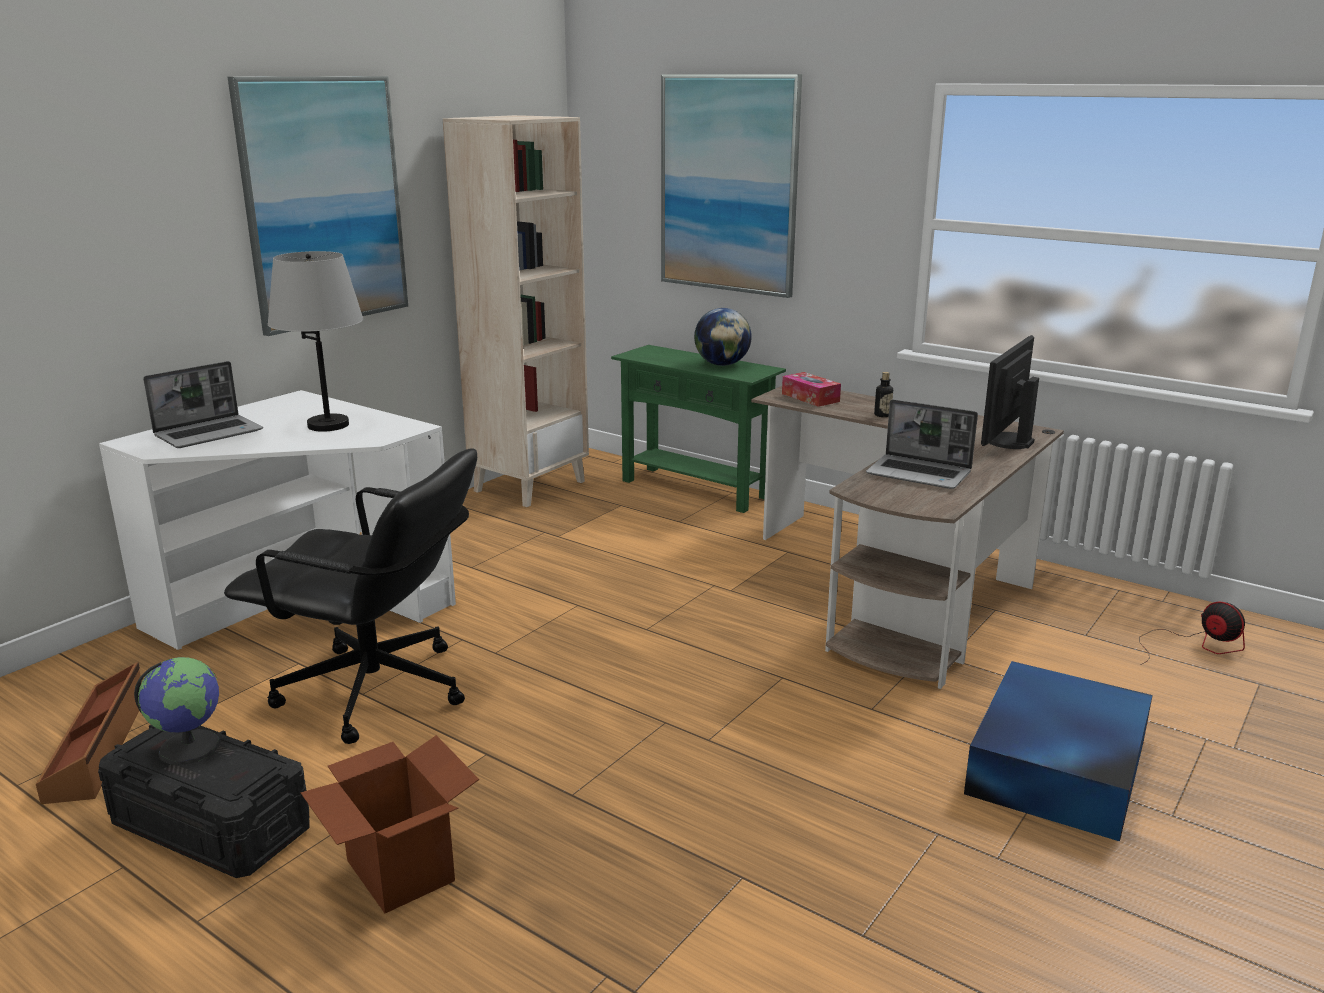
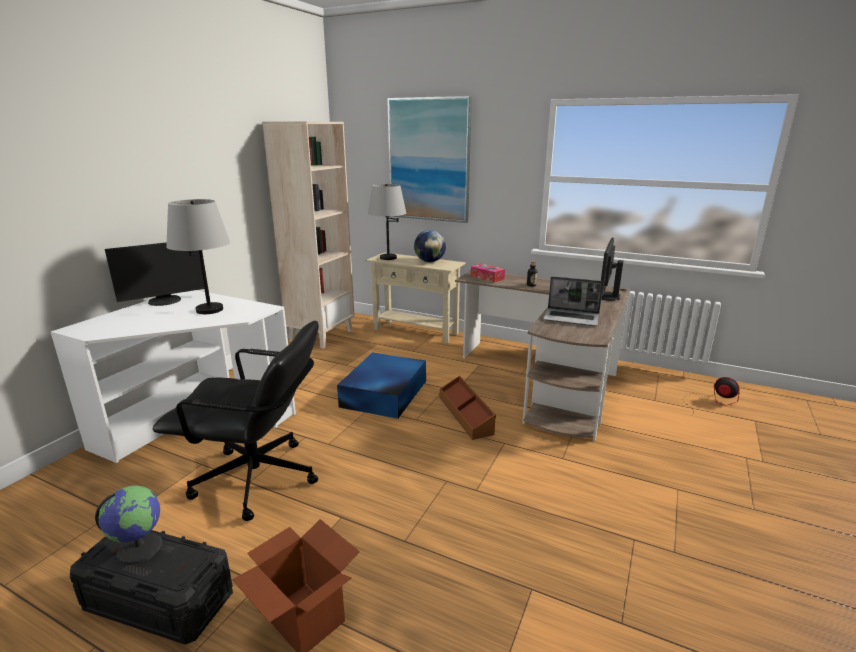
camera: 10 degrees left, 0 degrees up
(99, 747) = (66, 545): brown storage box -> brown storage box (466, 414)
(210, 433) = (129, 320): laptop -> none
(266, 408) = (165, 301): none -> monitor
(324, 202) = (193, 171): picture -> none
(651, 355) = (388, 258): none -> grey table lamp
(695, 489) = (415, 331): green console table -> beige console table
(1055, 768) = (678, 485): blue storage box -> blue storage box (383, 394)

